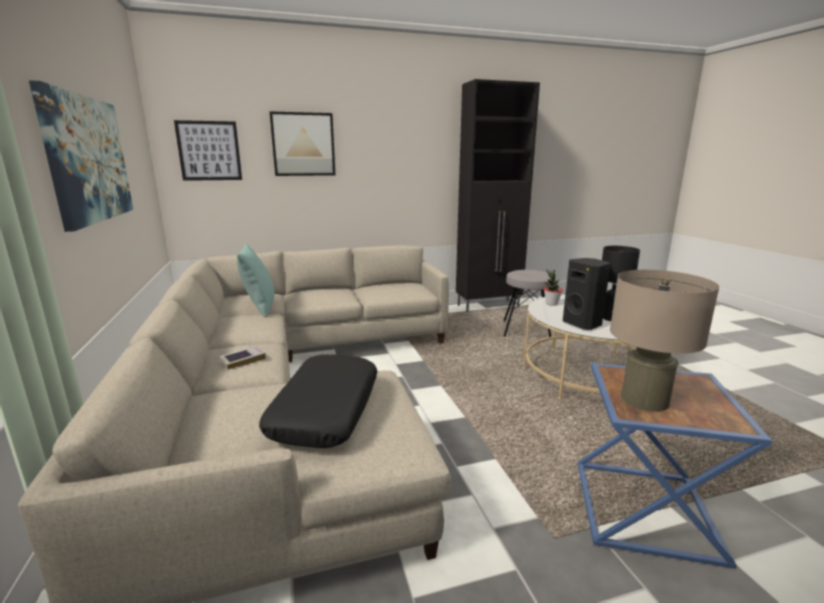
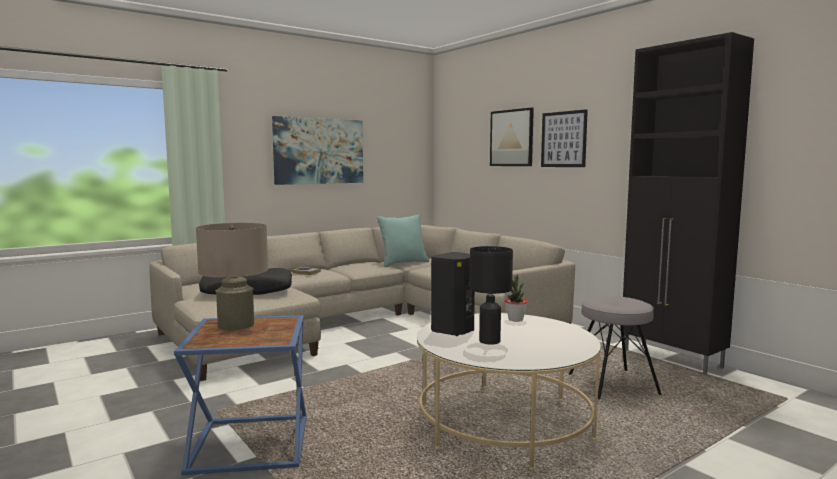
camera: 70 degrees right, 10 degrees down
(209, 151) = (458, 146): picture -> picture (563, 139)

